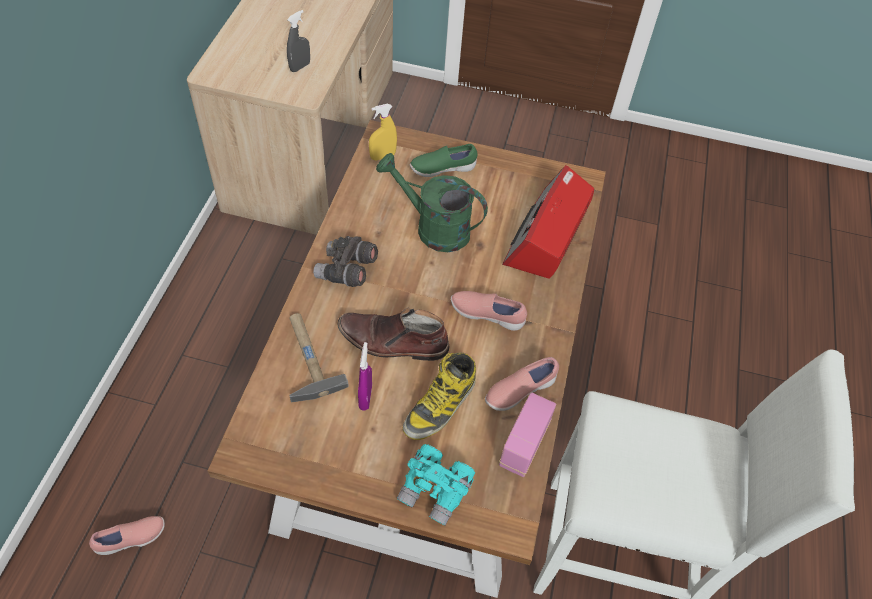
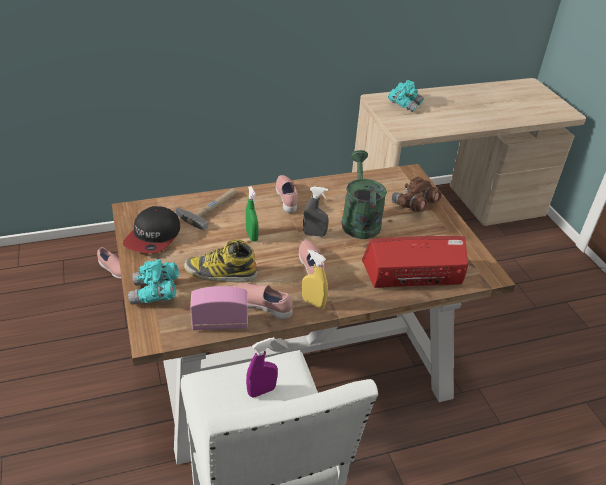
camera: 60 degrees right, 15 degrees down
(247, 57) = (404, 104): none -> turquoise binoculars
(300, 67) = (422, 123): grey spray bottle -> grey spray bottle (314, 234)
(322, 448) = (153, 237): none -> cap
(346, 271) = (287, 199): grey binoculars -> pink shoe
(365, 397) = (201, 240): purple spray bottle -> purple spray bottle (261, 391)
(383, 156) = (393, 179): yellow spray bottle -> yellow spray bottle (313, 302)
(392, 342) = (252, 236): brown boot -> green spray bottle
(442, 169) = (414, 206): green shoe -> brown binoculars

